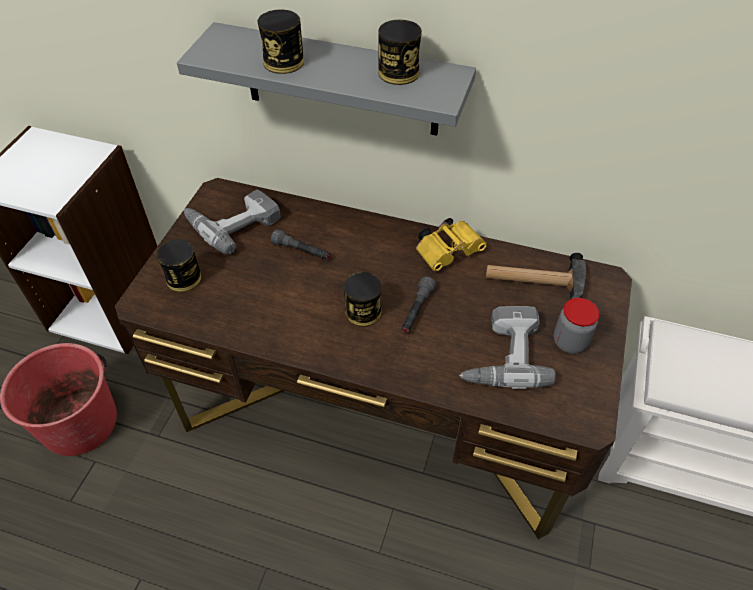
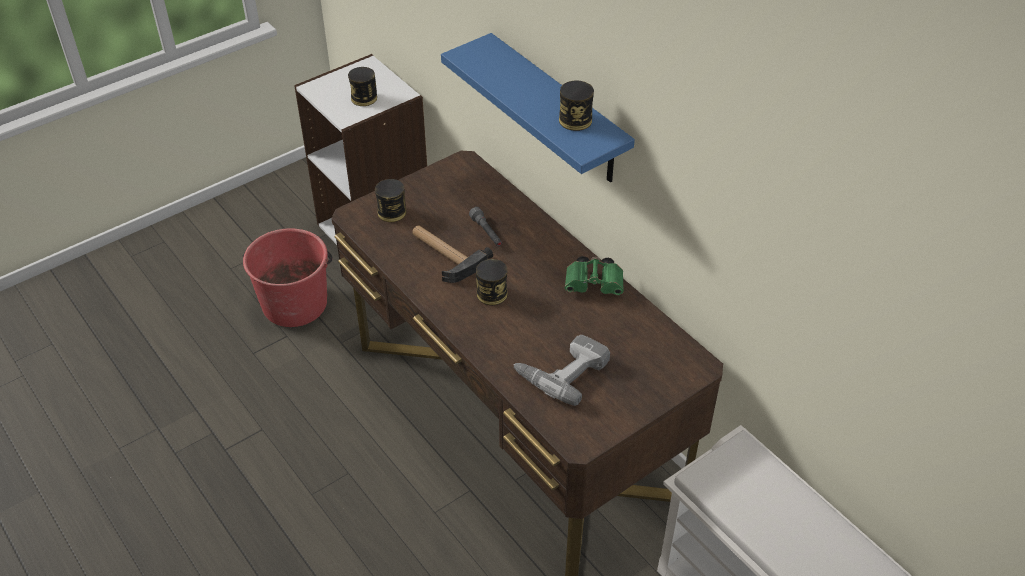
camera: 35 degrees right, 5 degrees down
(232, 222) = (456, 189): power drill -> none
(283, 62) = (507, 81): can -> can (364, 98)
(341, 81) = (558, 111): grey shelf -> blue shelf
(416, 310) = (530, 312): grey flashlight -> none
(449, 251) = (595, 285): yellow binoculars -> green binoculars
(533, 282) = (638, 338): hammer -> hammer (444, 254)
(569, 342) = (621, 390): jar -> none

